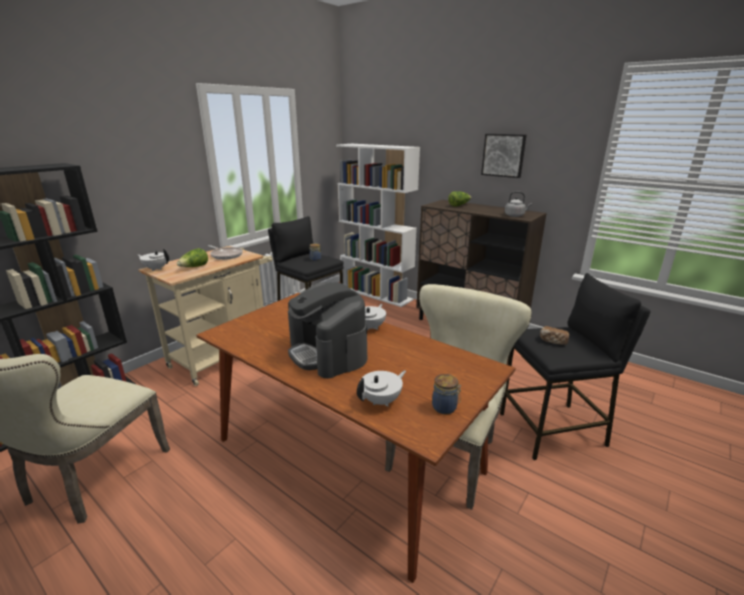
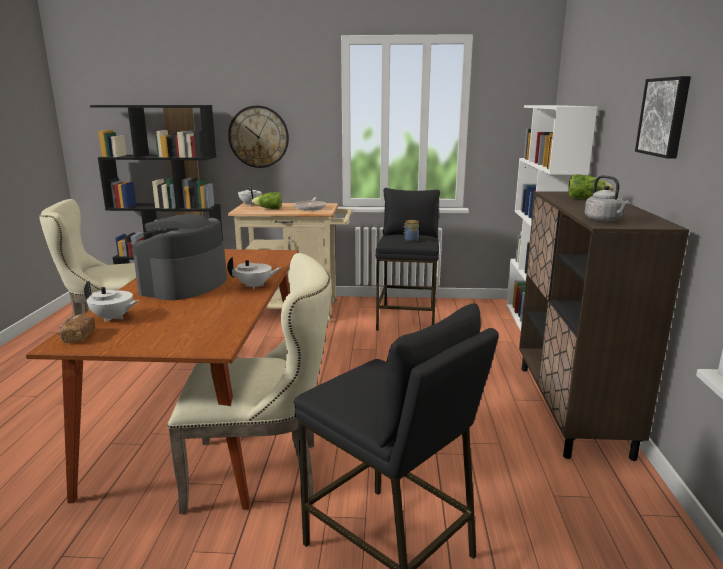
camera: 55 degrees right, 5 degrees down
(128, 194) = (258, 137): none -> wall clock
(445, 408) = (115, 342): jar -> none
(553, 341) = (368, 384): bread -> bread (77, 337)

